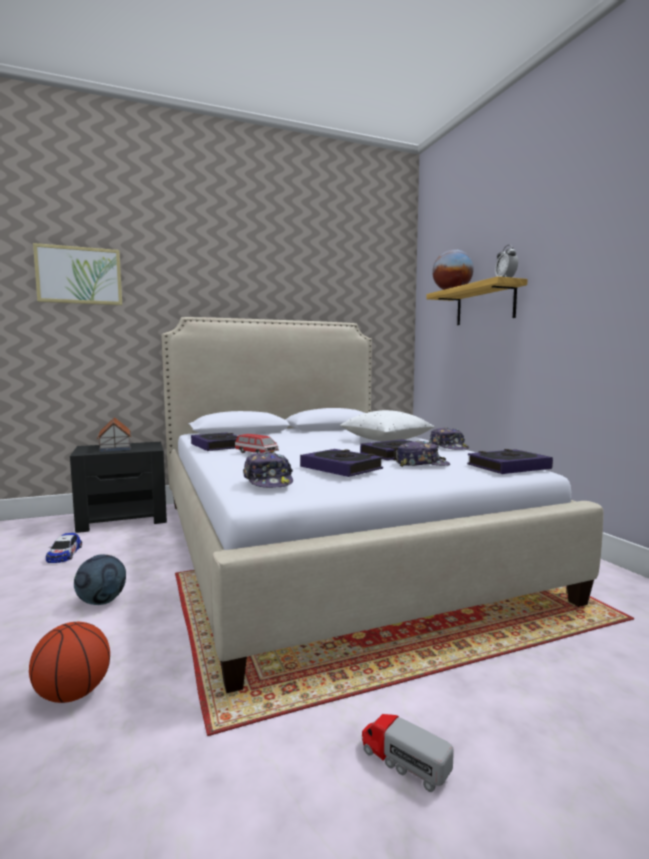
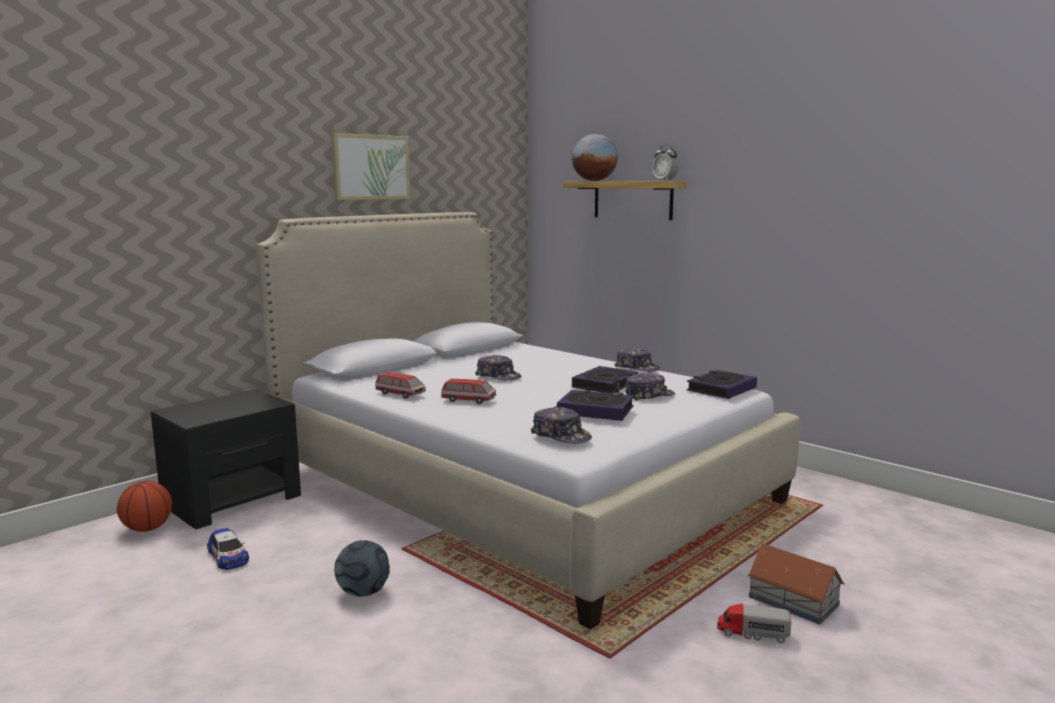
camera: 25 degrees left, 5 degrees up
(73, 694) = (461, 666): basketball -> basketball (147, 529)
(79, 275) = (137, 167): picture -> picture (371, 167)
(115, 447) = (217, 406): toy house -> toy house (793, 600)
(218, 446) = (400, 394): book -> toy car
(314, 442) = (498, 376): none -> cap
(386, 440) = (563, 364): white pillow -> none

